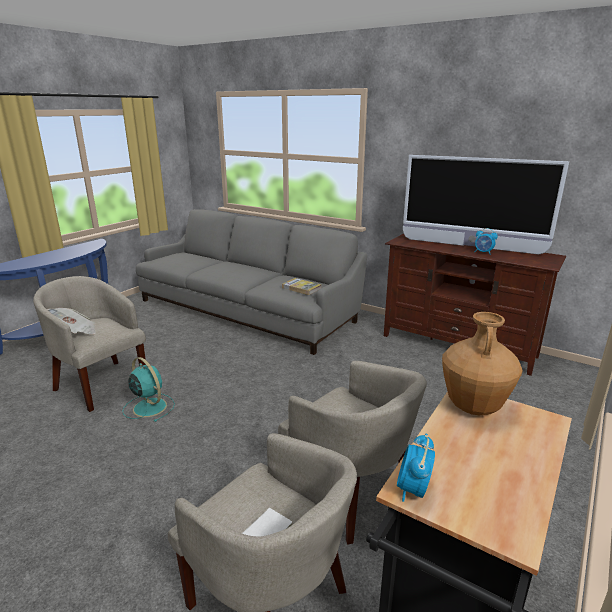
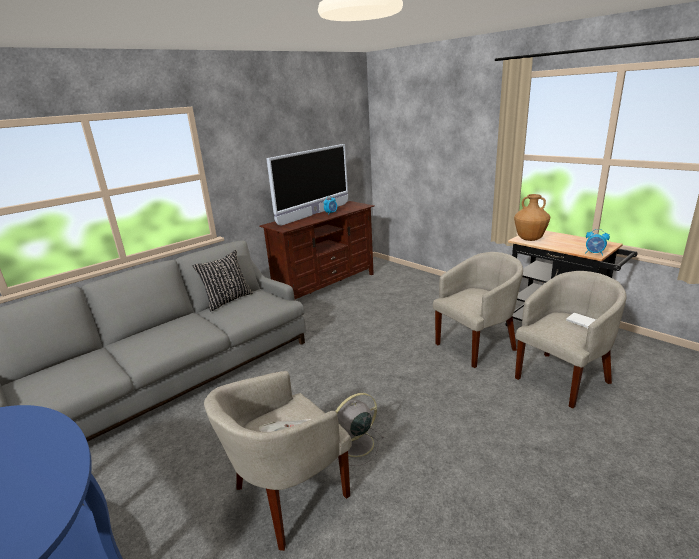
camera: 75 degrees left, 0 degrees up
(149, 407) = (355, 444): turquoise fan -> grey fan
(300, 277) = (227, 300): none -> black pillow
(301, 288) = (259, 300): book -> none

